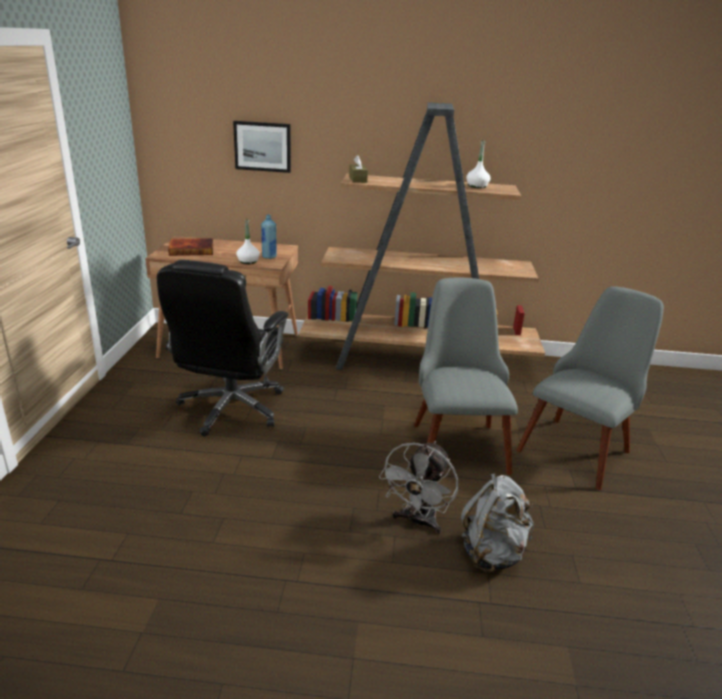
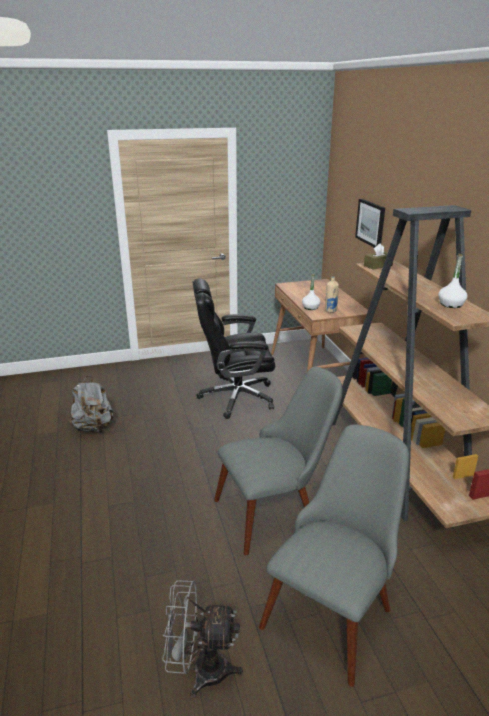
camera: 70 degrees right, 0 degrees up
(192, 249) = (308, 289): book -> none
(269, 256) = (330, 311): blue bottle -> beige bottle
(417, 522) = (154, 509): grey fan -> grey fan (200, 670)
(492, 552) = (134, 556): grey backpack -> grey backpack (94, 428)
(580, 445) = (334, 606): grey chair -> grey chair turned 75 degrees counterclockwise

